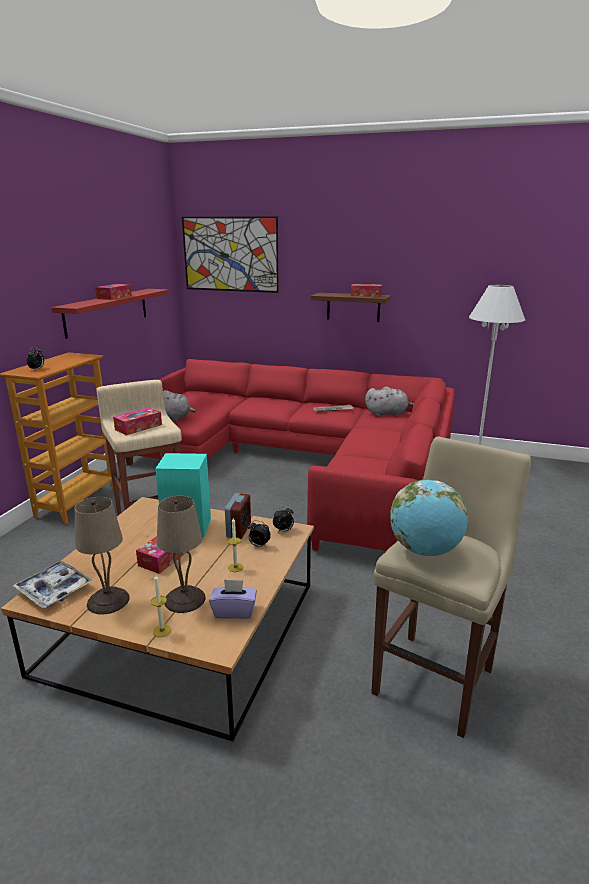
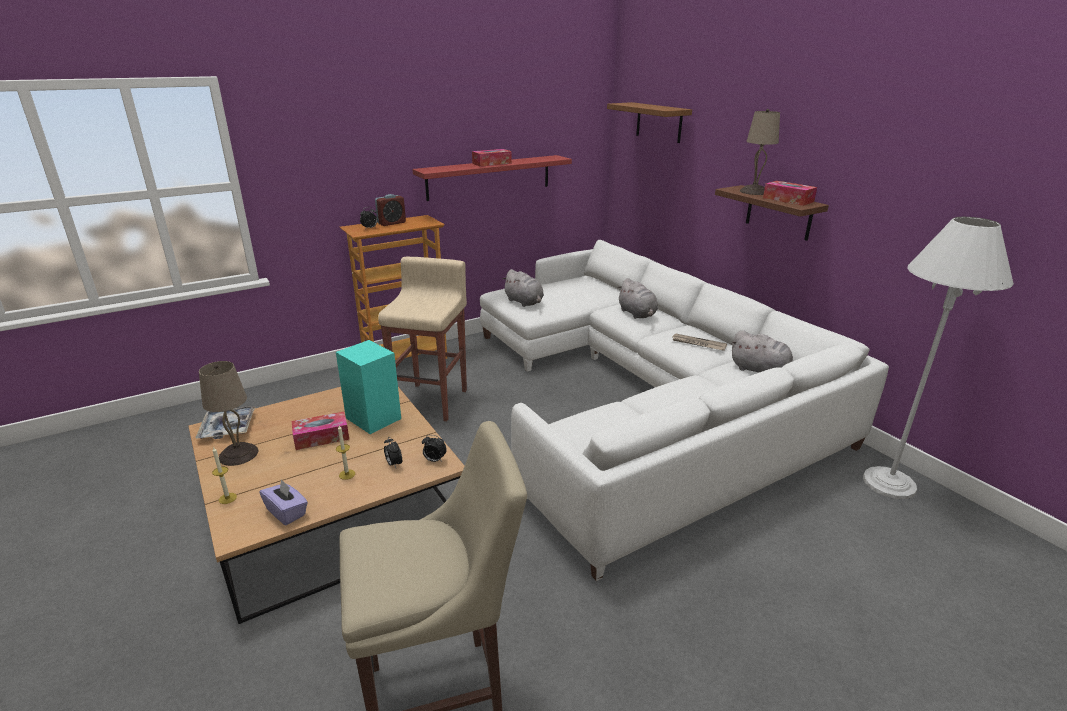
camera: 40 degrees right, 5 degrees up
(138, 427) = (415, 305): tissue box -> none
(185, 599) = (277, 481): beige table lamp -> beige table lamp (754, 191)
(230, 254) = (659, 122): picture -> brown shelf
(238, 530) = (402, 441): alarm clock -> alarm clock (391, 223)
(268, 404) = (637, 314): none -> grey plush toy
(305, 464) = (645, 398): red sofa -> white sofa
(425, 550) = (384, 545): globe -> none

